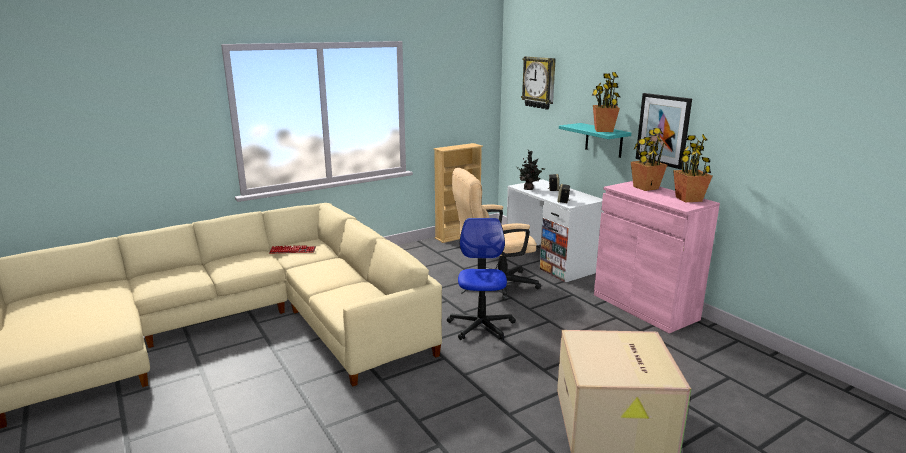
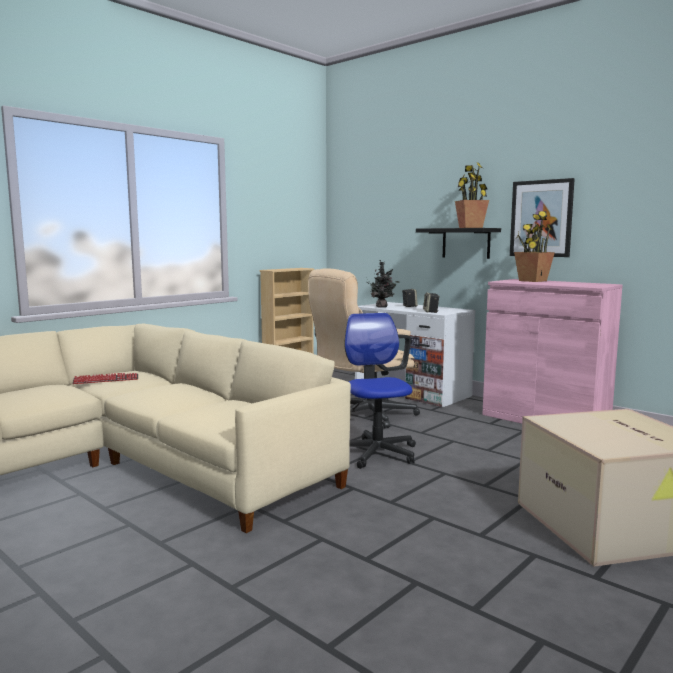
camera: 15 degrees left, 10 degrees down
(539, 82) = (378, 193): wall clock -> none
(603, 140) = (466, 243): turquoise shelf -> black shelf
(689, 199) = (589, 283): potted plant -> none

